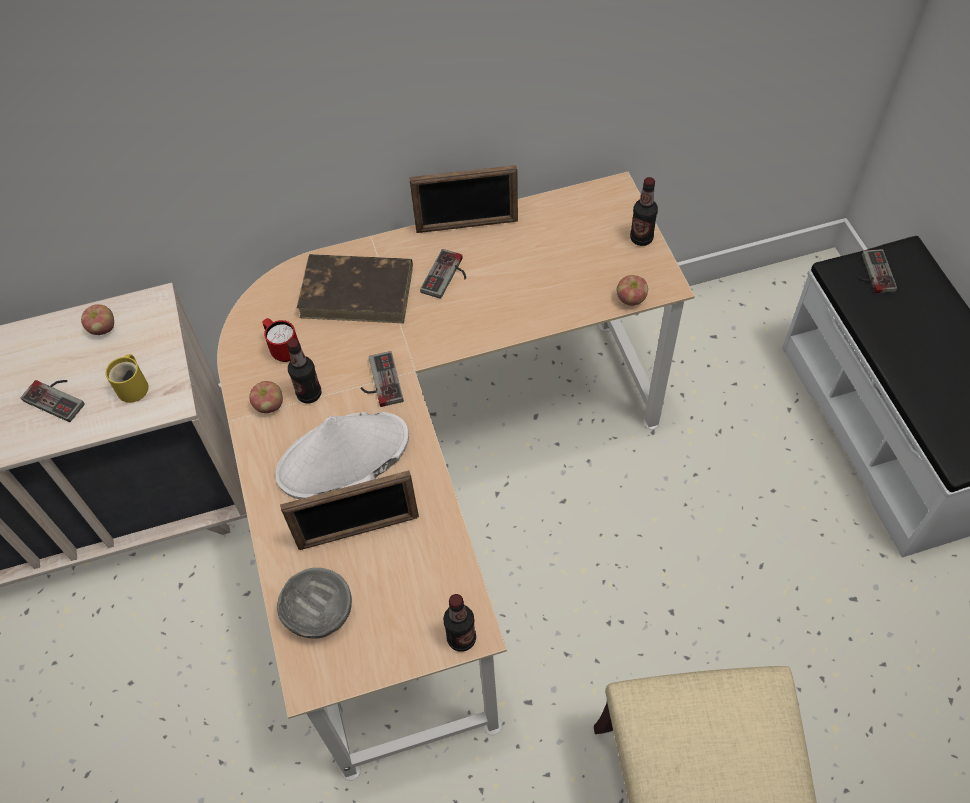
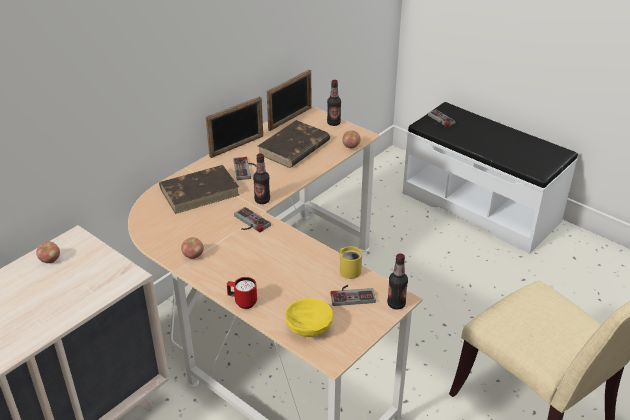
camera: 35 degrees left, 20 degrees down
(58, 396) = (48, 301): game controller -> game controller (352, 294)
(134, 386) = (98, 277): yellow mug -> yellow mug (349, 270)
(283, 349) = (178, 230): red mug -> red mug (242, 302)
(309, 394) = (213, 242): bottle -> bottle (262, 200)
(318, 612) = (309, 328): grey bowl -> yellow bowl
(343, 457) = (258, 260): white hat -> none
(358, 531) = (298, 286): picture frame -> picture frame (290, 119)
(543, 265) = (293, 148): none -> brown book

